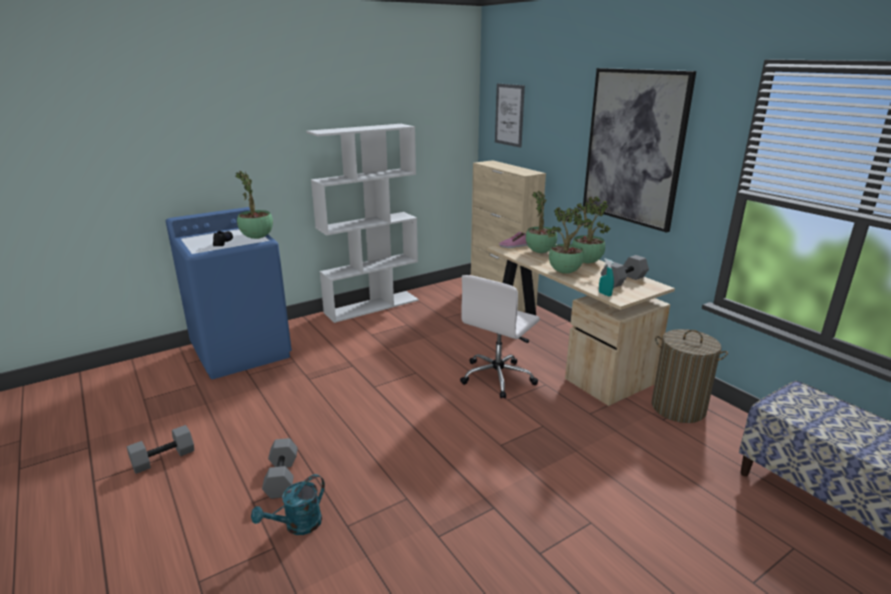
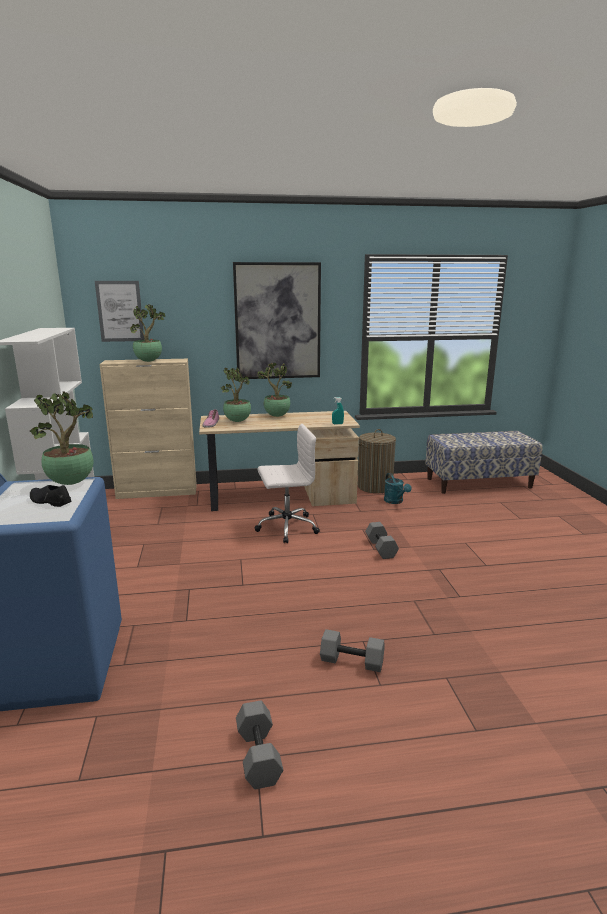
camera: 65 degrees left, 5 degrees down
(297, 526) = (424, 660): turquoise watering can -> turquoise watering can (395, 501)
(498, 377) = (286, 527): white office chair -> white office chair turned 75 degrees counterclockwise
(565, 272) = (288, 423): potted plant -> potted plant (149, 361)
(623, 281) = (322, 416): grey dumbbell -> grey dumbbell (381, 548)

